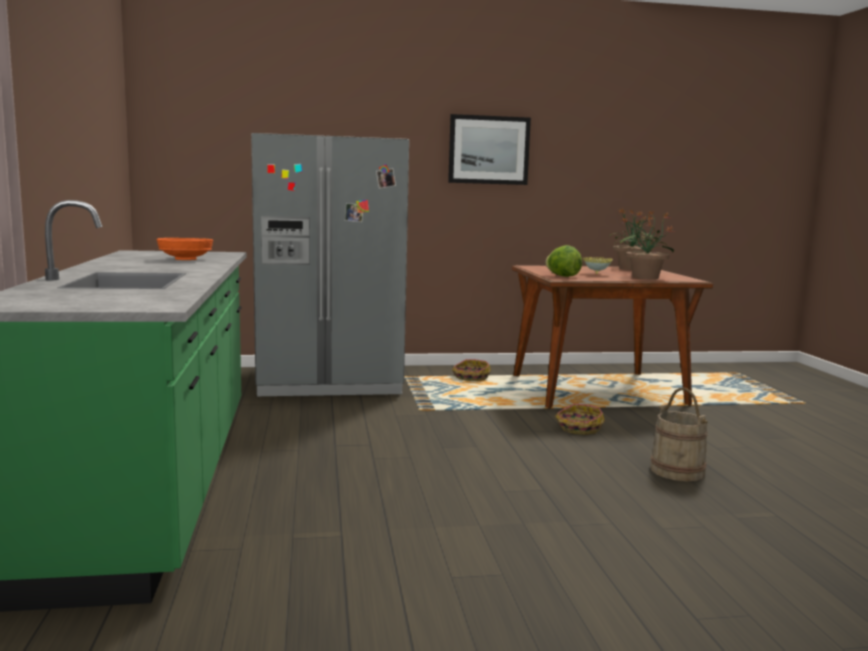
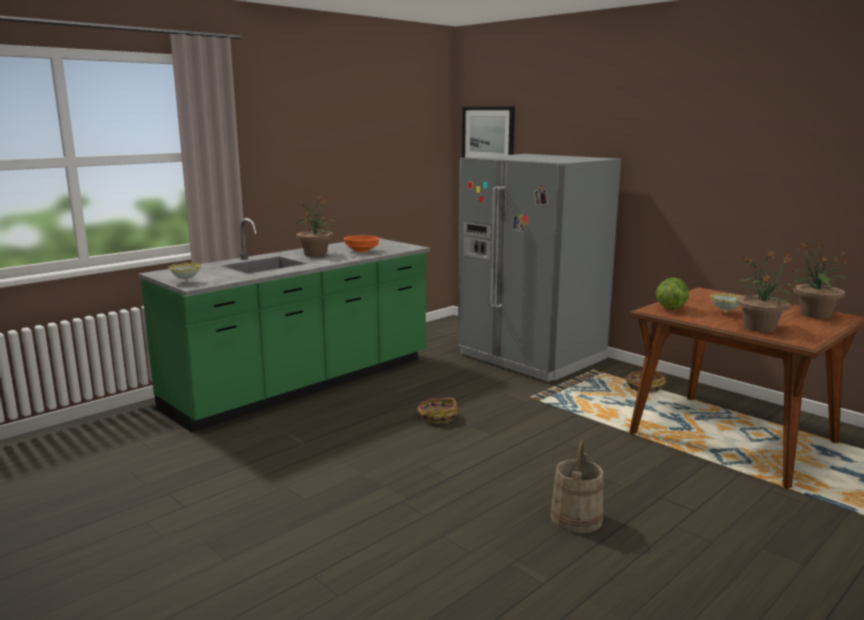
camera: 55 degrees right, 5 degrees up
(120, 305) = (186, 282): none -> bowl
(141, 266) = (316, 254): none -> potted plant
(488, 150) = (711, 163): picture -> picture (488, 134)
(578, 428) = (603, 457): basket -> basket (437, 417)

